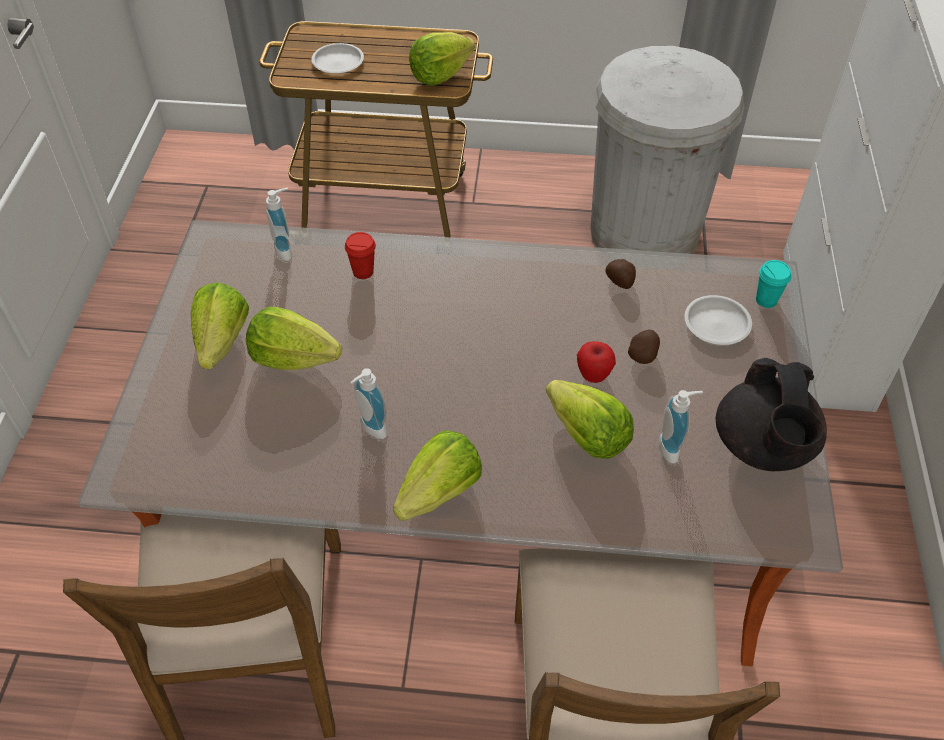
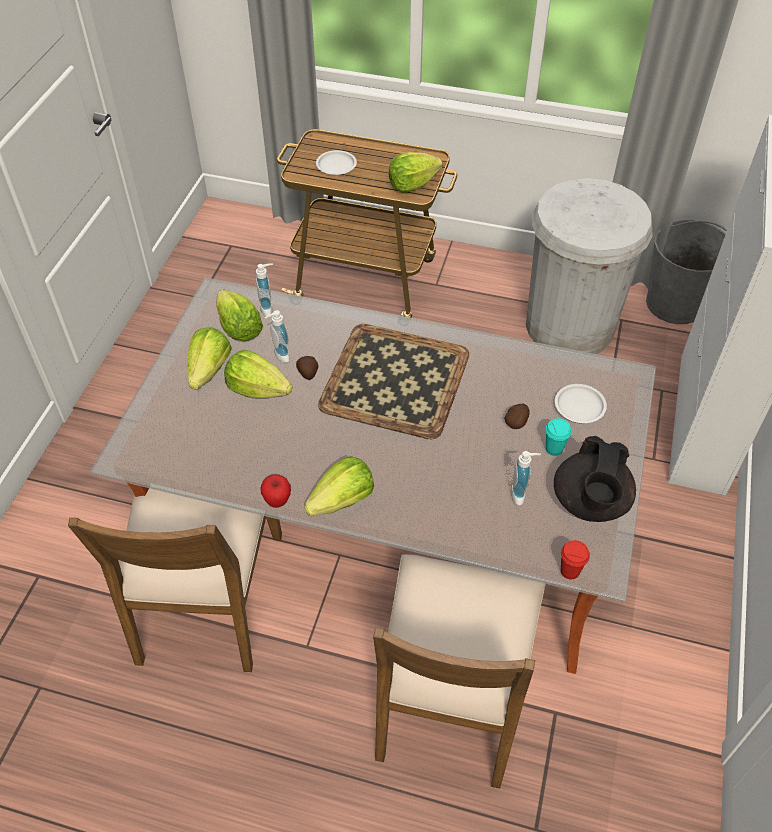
camera: 10 degrees right, 0 degrees up
(363, 272) = (321, 332): red cup -> red cup (570, 571)
(370, 429) = (302, 449): soap dispenser -> soap dispenser (279, 356)
(472, 323) = (393, 381): none -> tray
(587, 436) = (459, 476): lettuce -> lettuce (238, 328)
(593, 375) = (475, 432): apple -> apple (277, 501)
(620, 282) = (513, 364): potato -> potato (308, 373)
(761, 191) = (675, 303): none -> grey bucket
(766, 300) = (623, 393): turquoise cup -> turquoise cup (554, 449)

